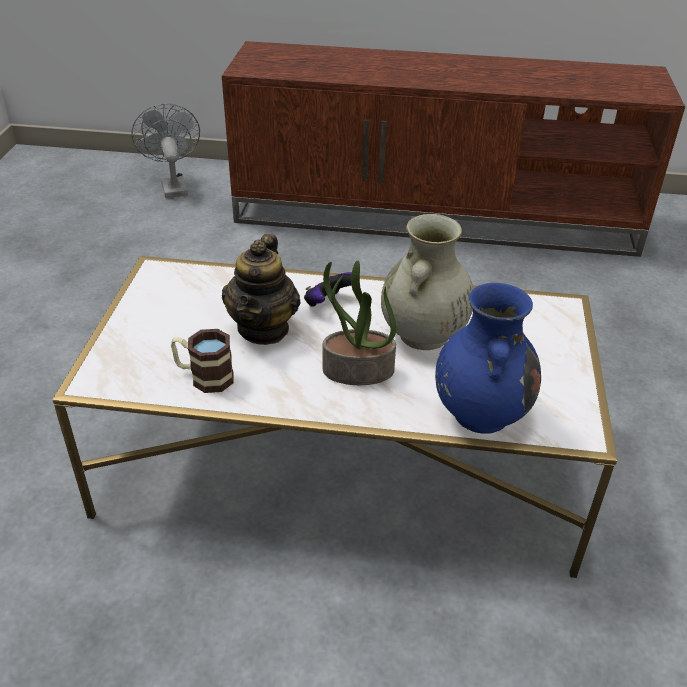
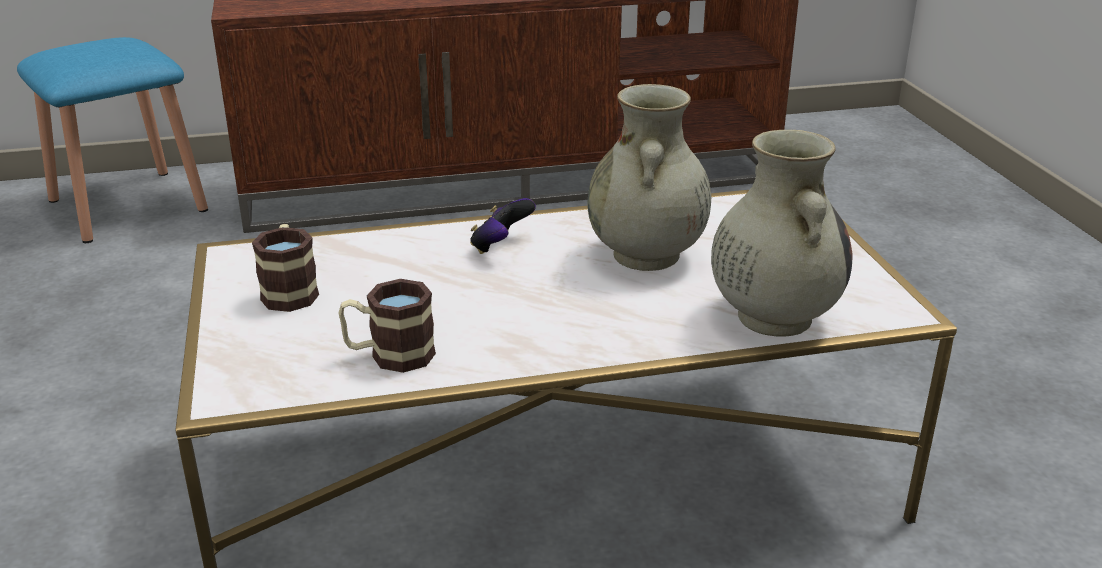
camera: 20 degrees left, 10 degrees down
(173, 185) = (128, 205): grey fan -> blue stool
(173, 308) = (290, 291): none -> mug
(264, 328) = (435, 288): teapot -> none
(357, 371) = (591, 307): potted plant -> none
(480, 412) = (773, 316): blue vase -> beige vase

